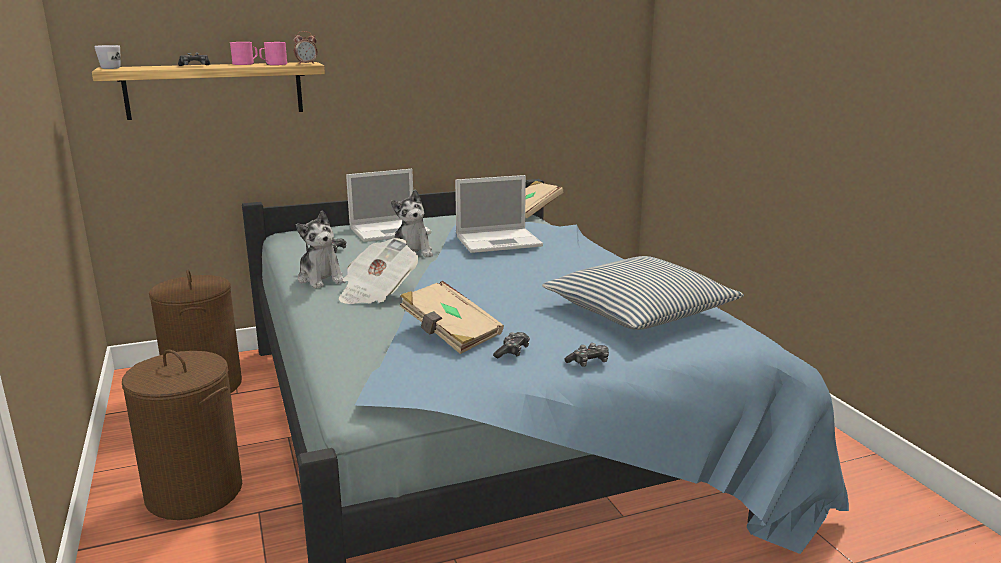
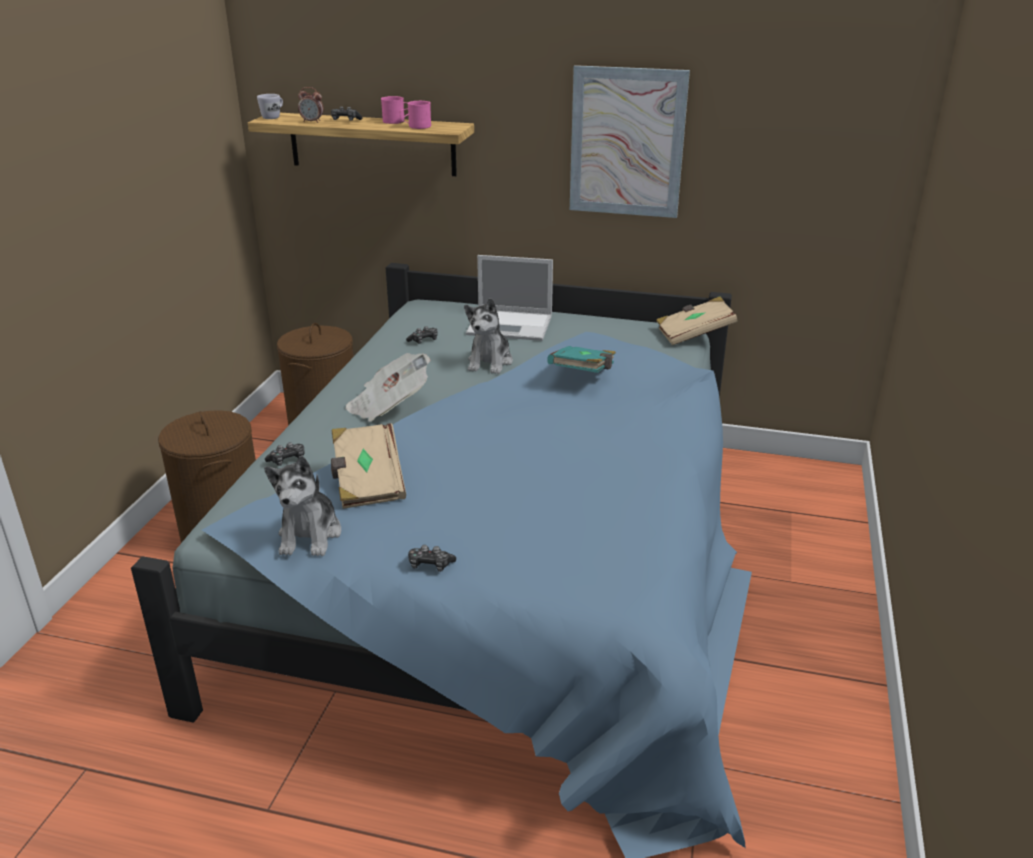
camera: 35 degrees right, 10 degrees up
(306, 64) = (446, 130): alarm clock -> alarm clock (312, 122)
(321, 279) = (369, 373): plush toy -> plush toy (310, 535)
(449, 67) = (627, 142): none -> picture
(500, 241) = (583, 374): laptop -> turquoise book
(512, 352) = (386, 524): game controller -> game controller (287, 460)
(638, 311) = (576, 520): pillow -> none

